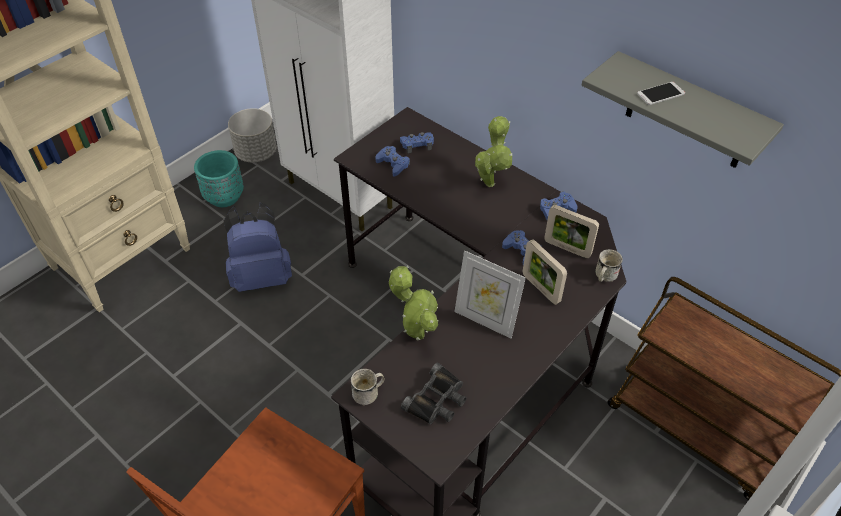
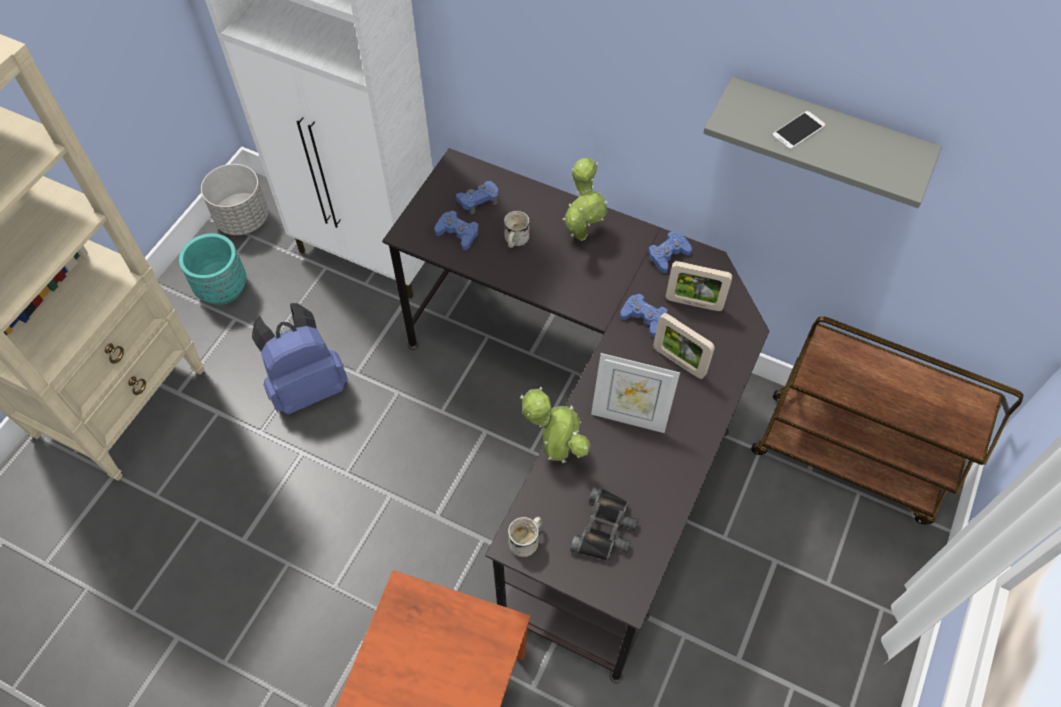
camera: 15 degrees left, 10 degrees up
(604, 276) = (744, 330): white mug -> white mug (515, 241)

